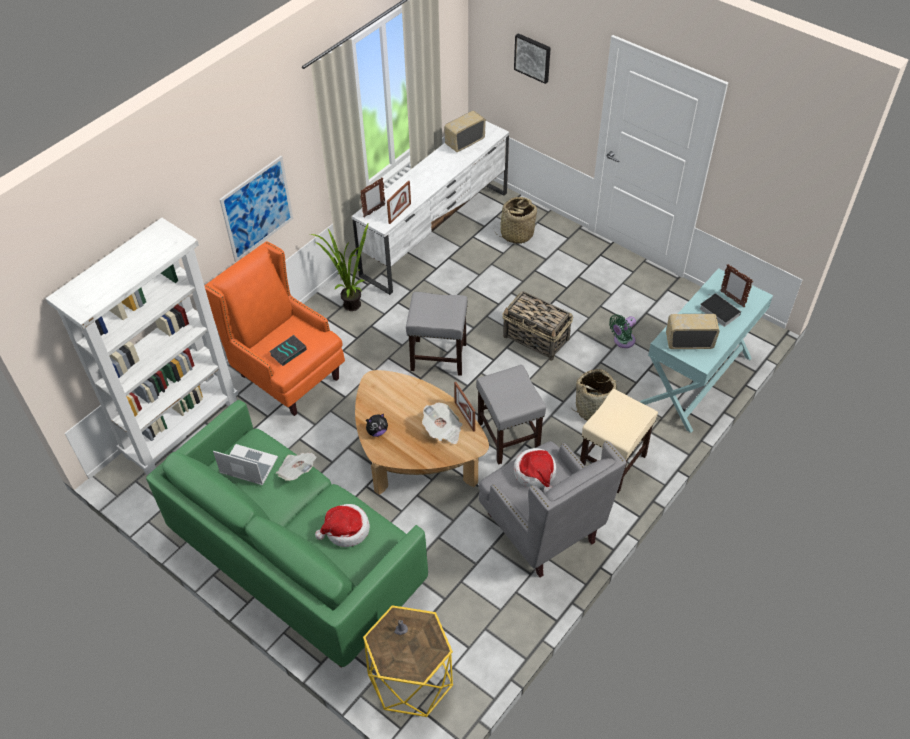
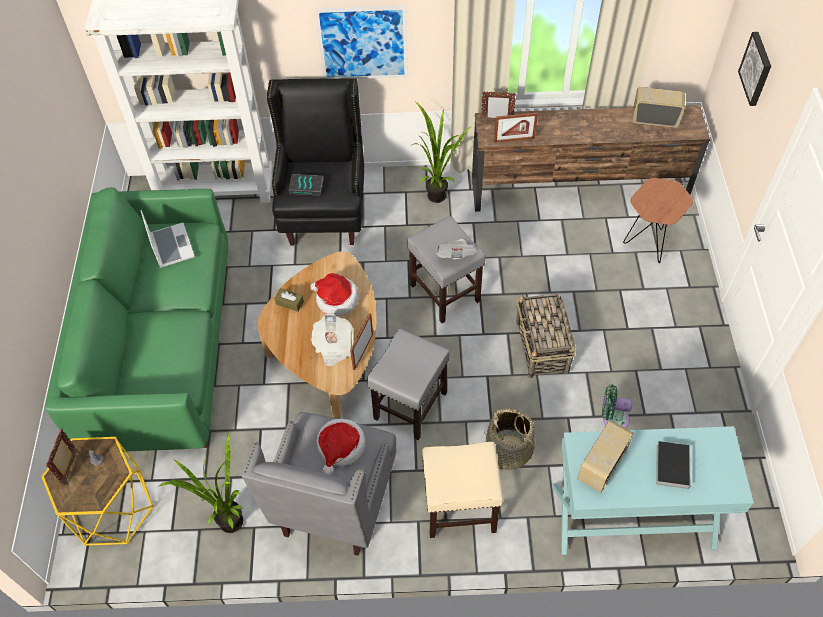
camera: 50 degrees right, 5 degrees up
(288, 376) = (324, 212): orange armchair -> black armchair
(297, 471) = (193, 279): newspaper -> newspaper (455, 256)
(346, 530) = (162, 352): hat -> hat (336, 300)
(377, 431) = (289, 303): plush toy -> brown tissue box
(436, 233) = (579, 191): white tv stand -> brown tv stand
(494, 607) = (225, 521): none -> potted plant
(516, 234) = (647, 246): basket -> brown side table
(689, 342) = (600, 465): radio -> radio turned 105 degrees counterclockwise
(732, 299) = (703, 467): picture frame -> picture frame (70, 468)

